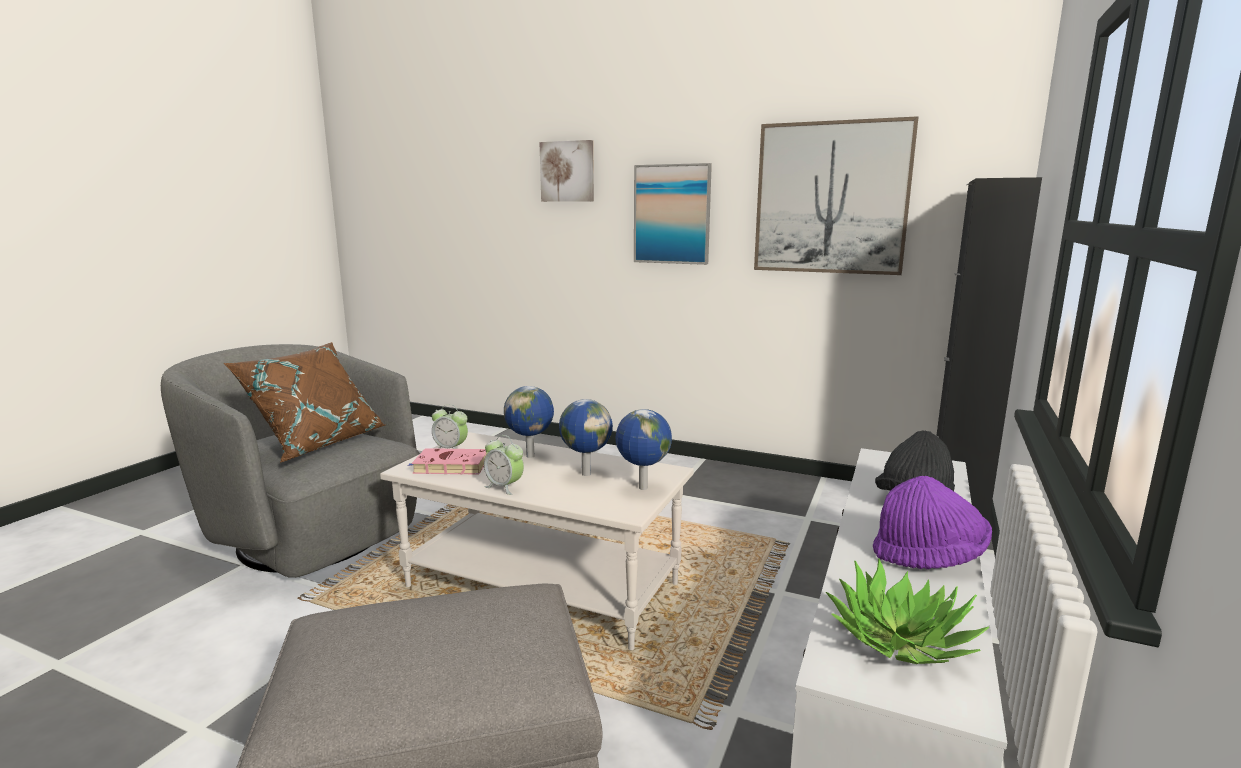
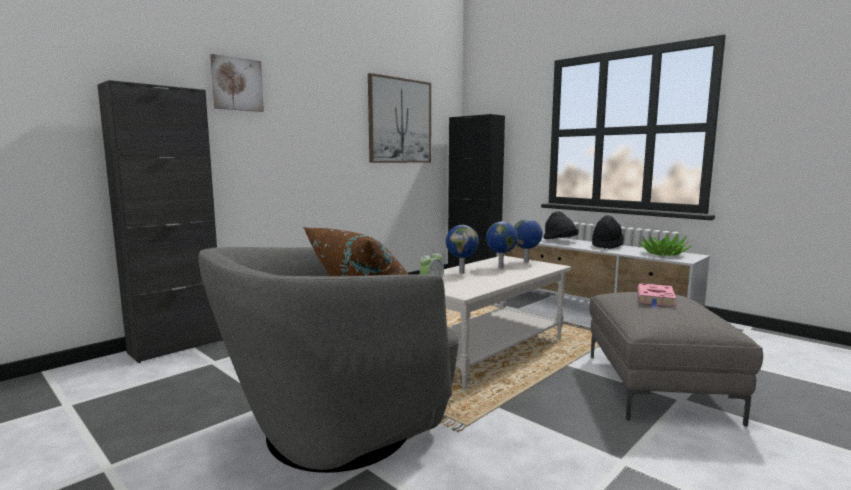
camera: 70 degrees left, 5 degrees down
(449, 466) = (466, 286): pink book -> pink book (656, 299)
(485, 433) = (176, 346): none -> black cabinet
(504, 487) = (511, 279): alarm clock -> none
(672, 214) = (320, 125): picture -> none
(928, 556) = (606, 245): purple hat -> black hat

